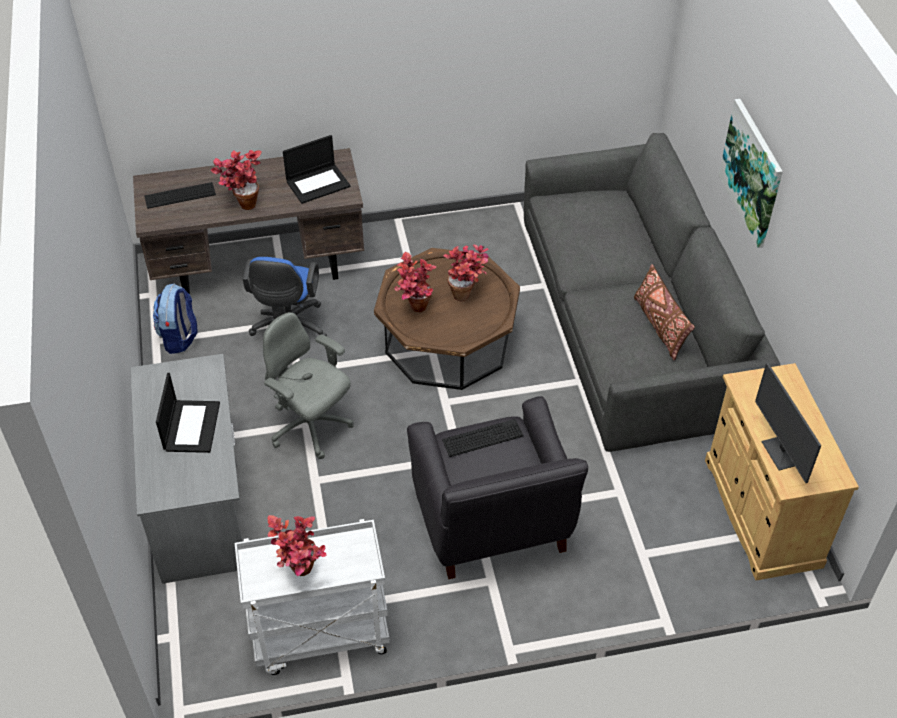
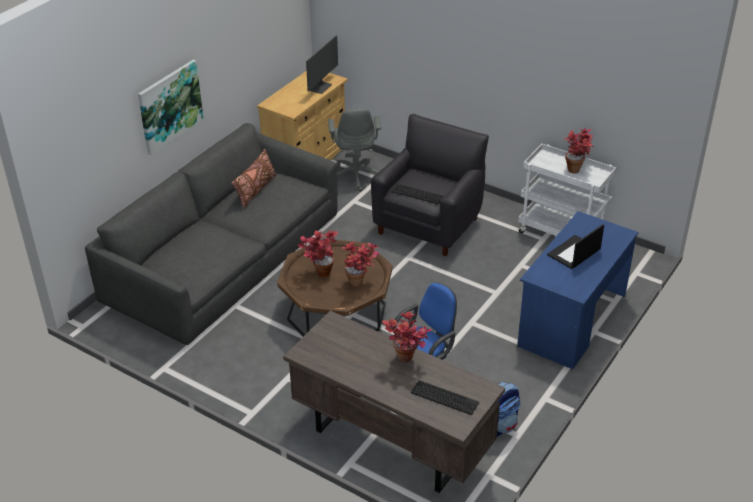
camera: 135 degrees left, 10 degrees down
(199, 502) = (572, 321): grey desk -> blue desk
(311, 427) = (470, 318): grey office chair -> grey office chair (356, 176)
(318, 183) = (339, 342): laptop -> none

